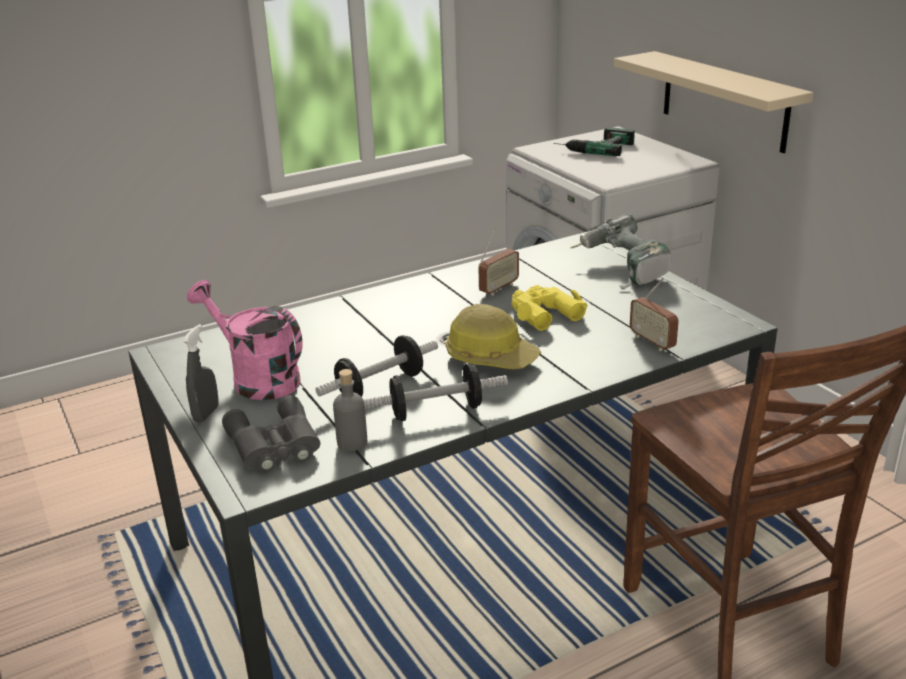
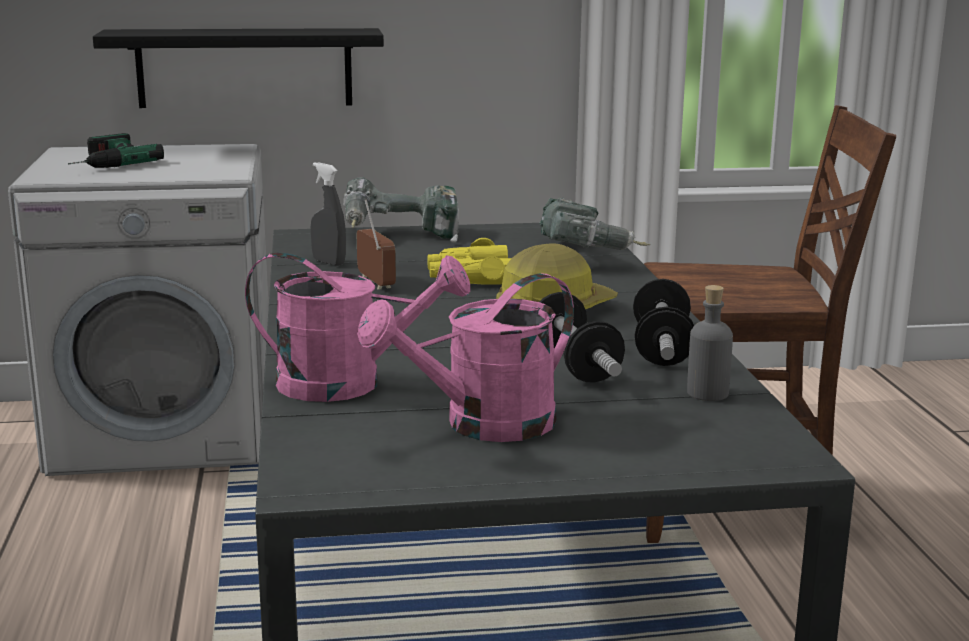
camera: 70 degrees left, 10 degrees down
(206, 414) = (563, 466): grey spray bottle -> grey spray bottle (328, 262)
(274, 446) = (688, 433): grey binoculars -> none
(303, 328) = (348, 384): none -> pink watering can
(652, 342) = (587, 255): radio -> power drill
(724, 101) = (245, 67): beige shelf -> black shelf

